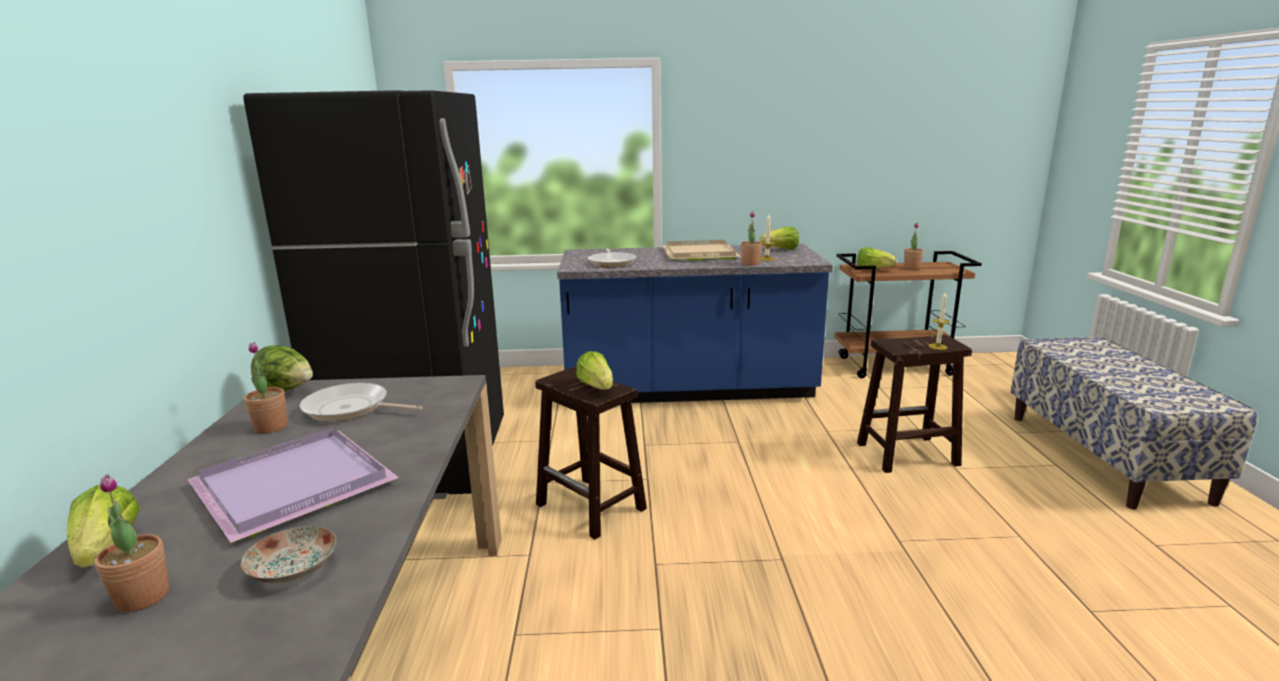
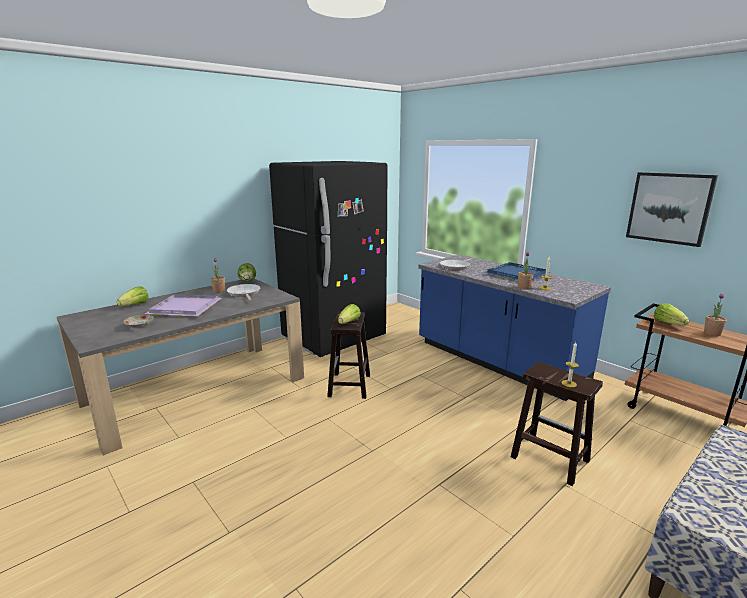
camera: 50 degrees right, 0 degrees up
(142, 597) = (116, 317): potted plant -> none
(701, 254) = (517, 275): beige tray -> blue tray
(781, 250) = (576, 286): lettuce -> none
(839, 138) = (669, 208): none -> picture

